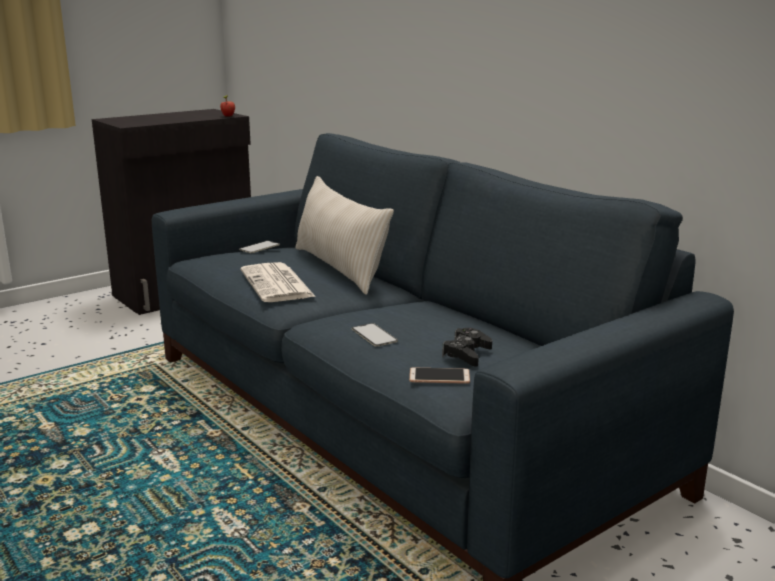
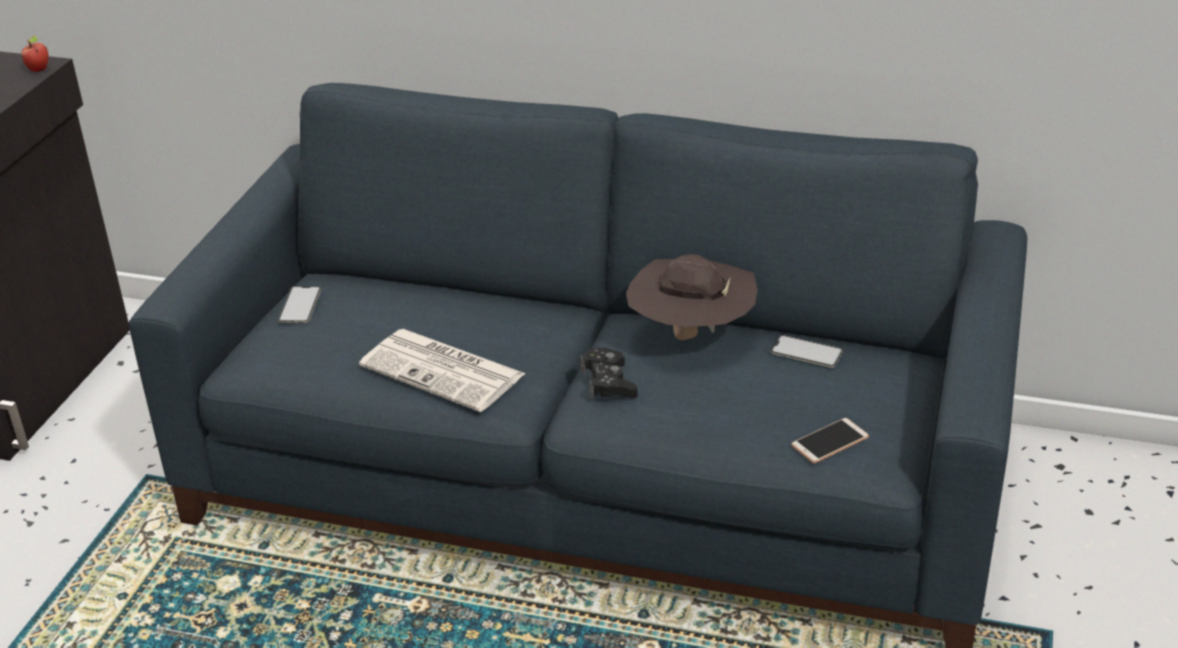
camera: 35 degrees left, 15 degrees up
(339, 268) = (458, 301): beige pillow -> none
(374, 335) = (684, 410): phone -> phone (806, 352)
(440, 312) = (690, 335): none -> brown hat
(467, 354) = (811, 394): black game controller -> black game controller (608, 383)

